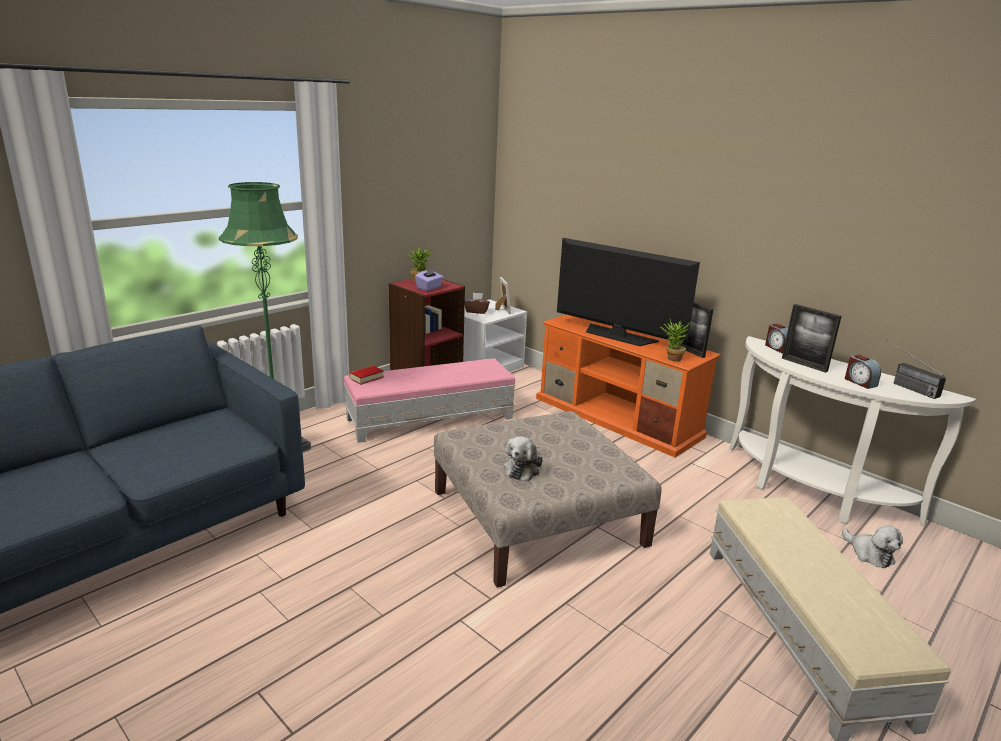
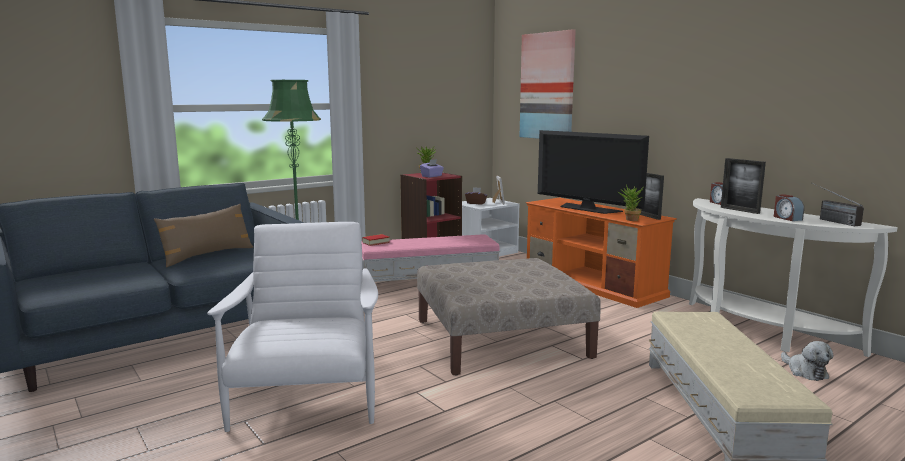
camera: 10 degrees right, 10 degrees down
(165, 434) = (207, 255): none -> brown pillow
(329, 640) = (307, 397): none -> white armchair
(522, 468) = (481, 284): plush toy -> none
(567, 176) = (547, 86): none -> picture

